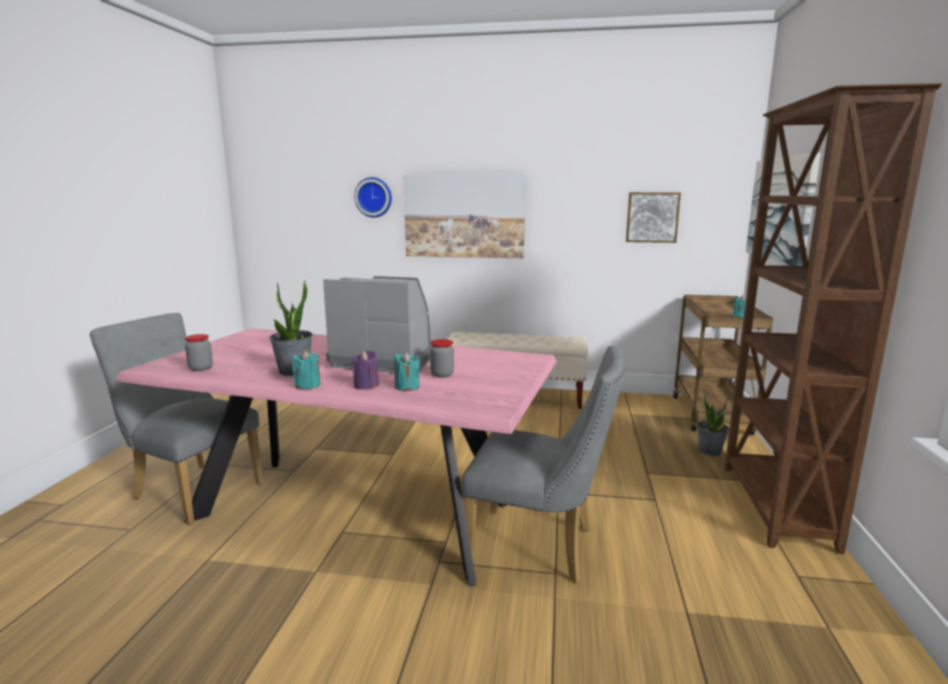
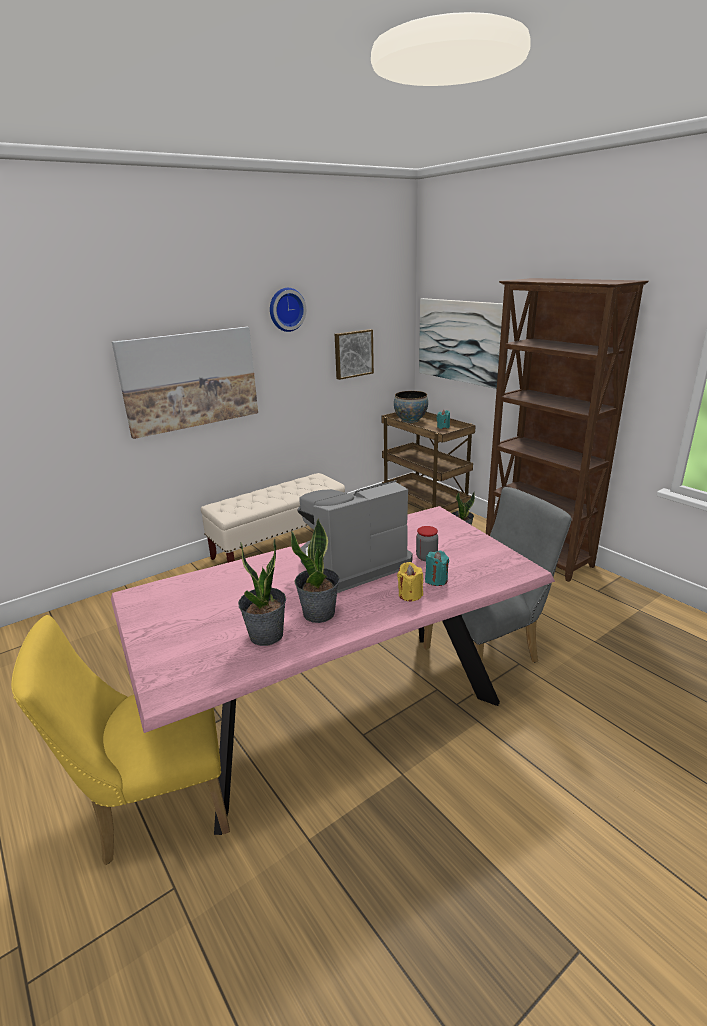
camera: 45 degrees left, 10 degrees up
(192, 490) = (155, 807): grey chair -> yellow chair
(201, 368) = (225, 661): jar -> none
(244, 368) = (266, 635): none -> potted plant
(308, 385) = (371, 619): turquoise candle -> none
(366, 385) = (410, 595): purple candle -> yellow candle
(374, 197) = (74, 375): wall clock -> wall clock (286, 309)
(717, 306) = (410, 420): none -> bowl

